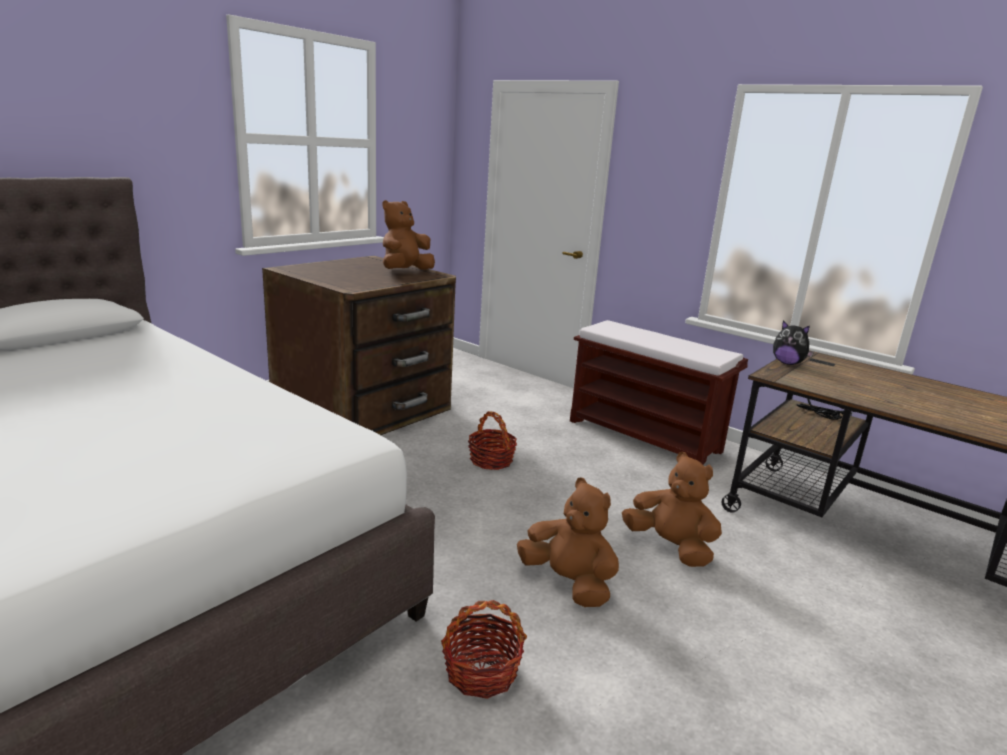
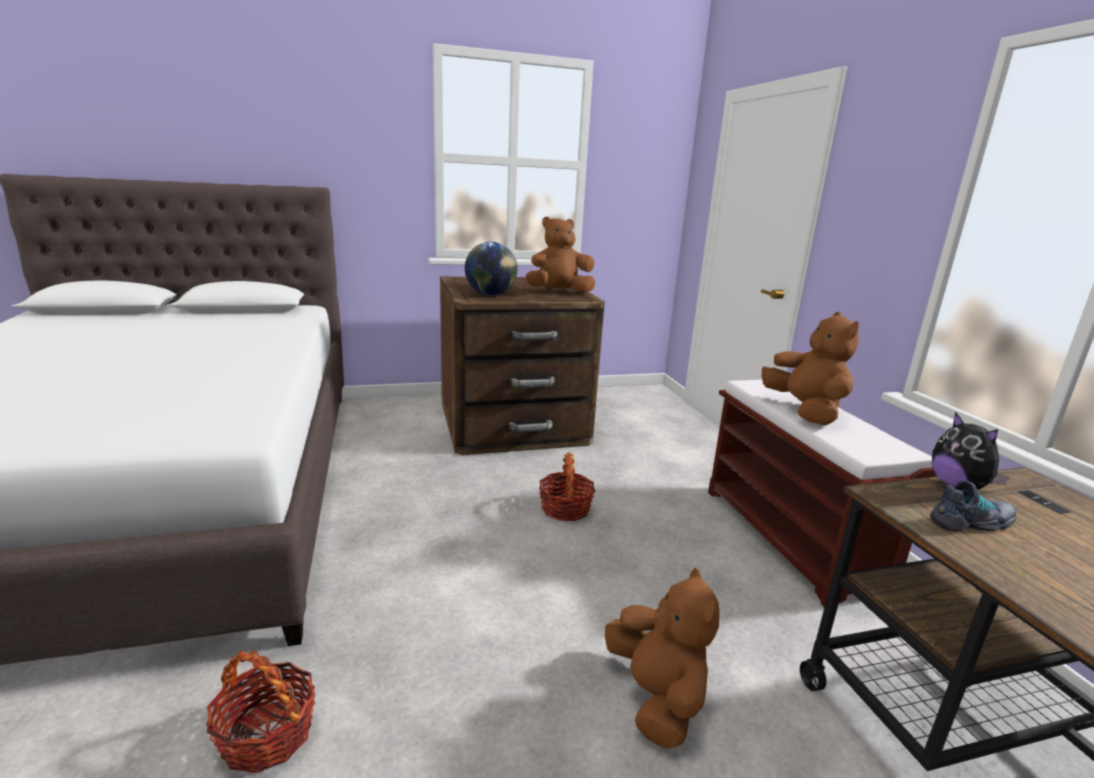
camera: 35 degrees right, 0 degrees up
(357, 281) = (490, 294): none -> globe
(568, 583) = (475, 680): brown plush toy -> brown plush toy (804, 411)
(813, 378) = (972, 522): none -> shoe

